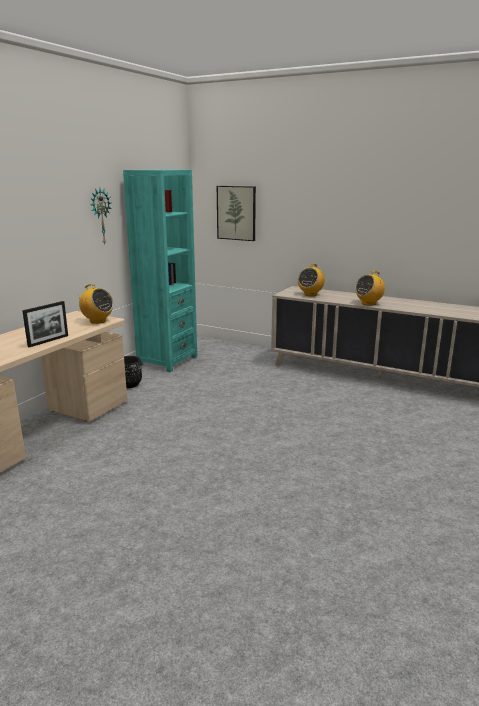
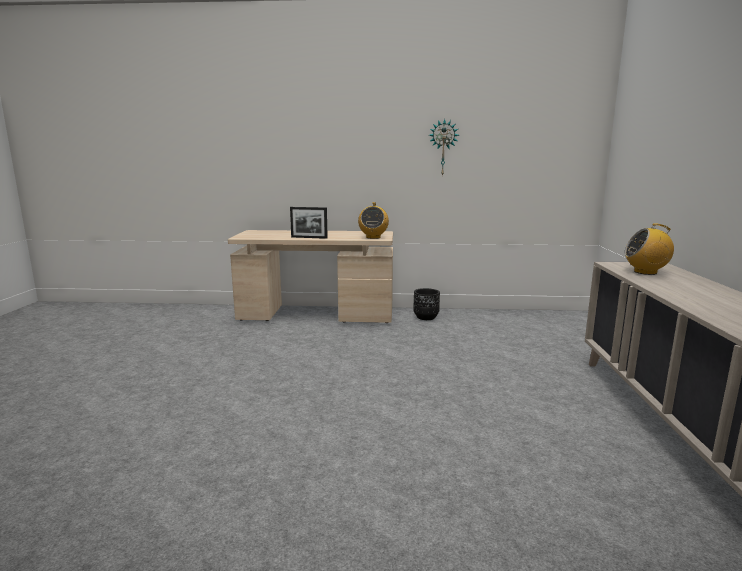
camera: 65 degrees right, 5 degrees down
(167, 361) = (499, 317): turquoise bookcase -> none
(236, 213) = (639, 153): picture -> none
(368, 303) = (688, 299): radio -> none

